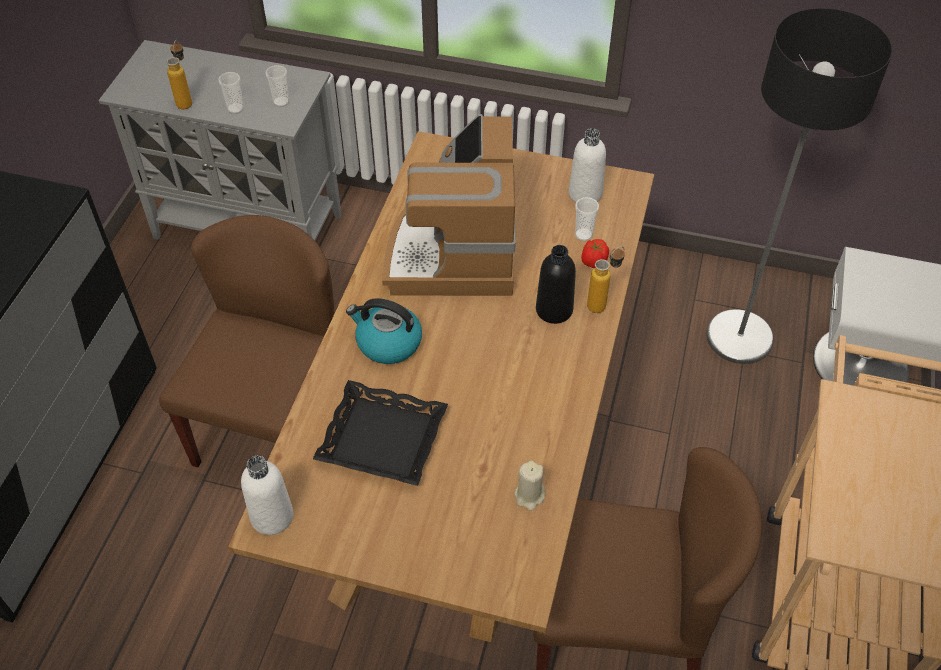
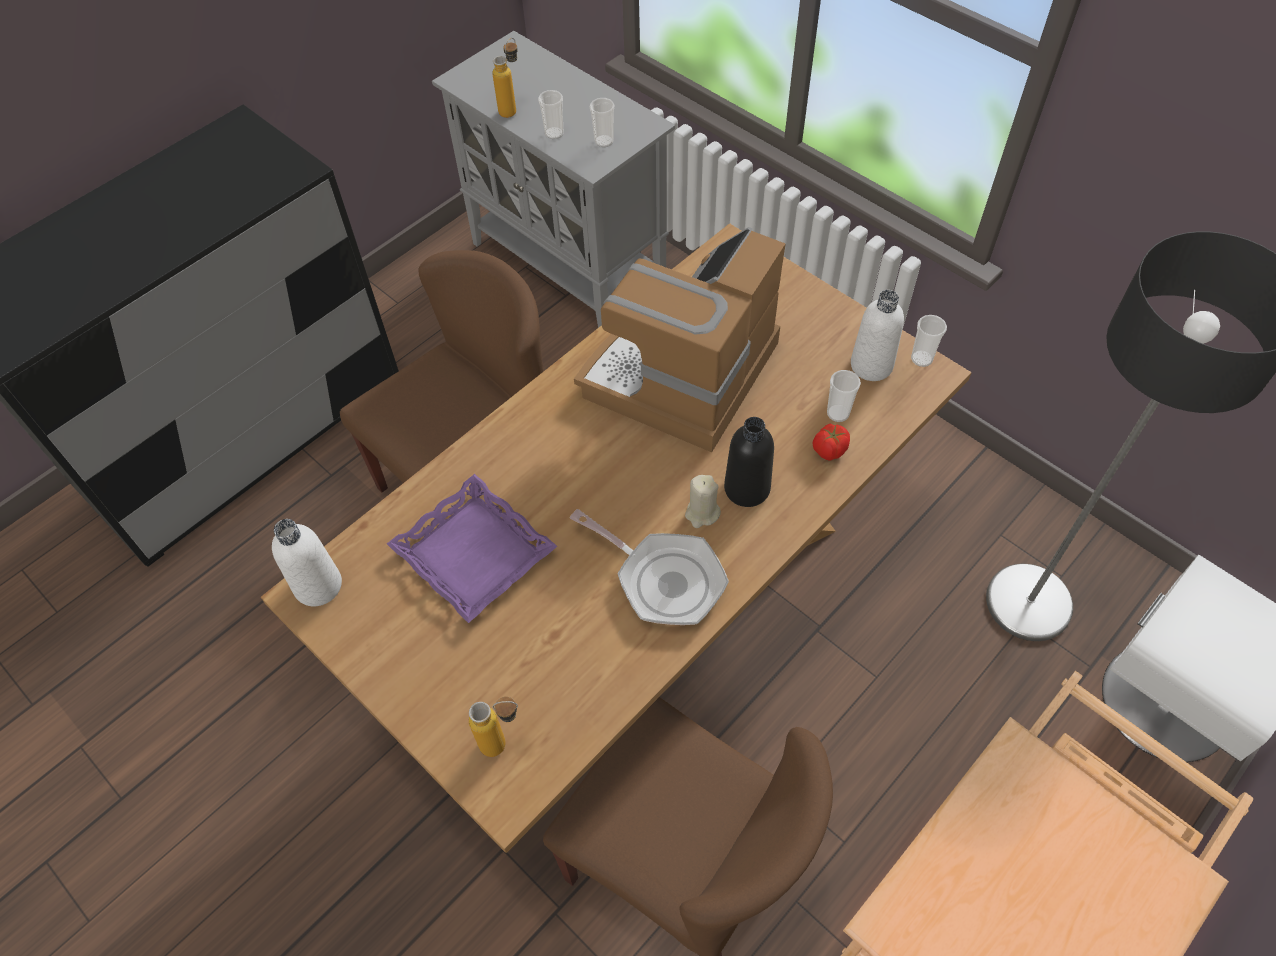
camera: 30 degrees right, 5 degrees up
(382, 439) = (473, 554): black tray -> purple tray
(388, 343) = (546, 450): kettle -> none
(529, 496) = (582, 690): beige candle -> beige candle (702, 513)
(536, 396) = (663, 579): none -> frying pan
(602, 303) = (807, 504): bottle -> bottle (504, 743)
(616, 177) = (921, 359): none -> cup

